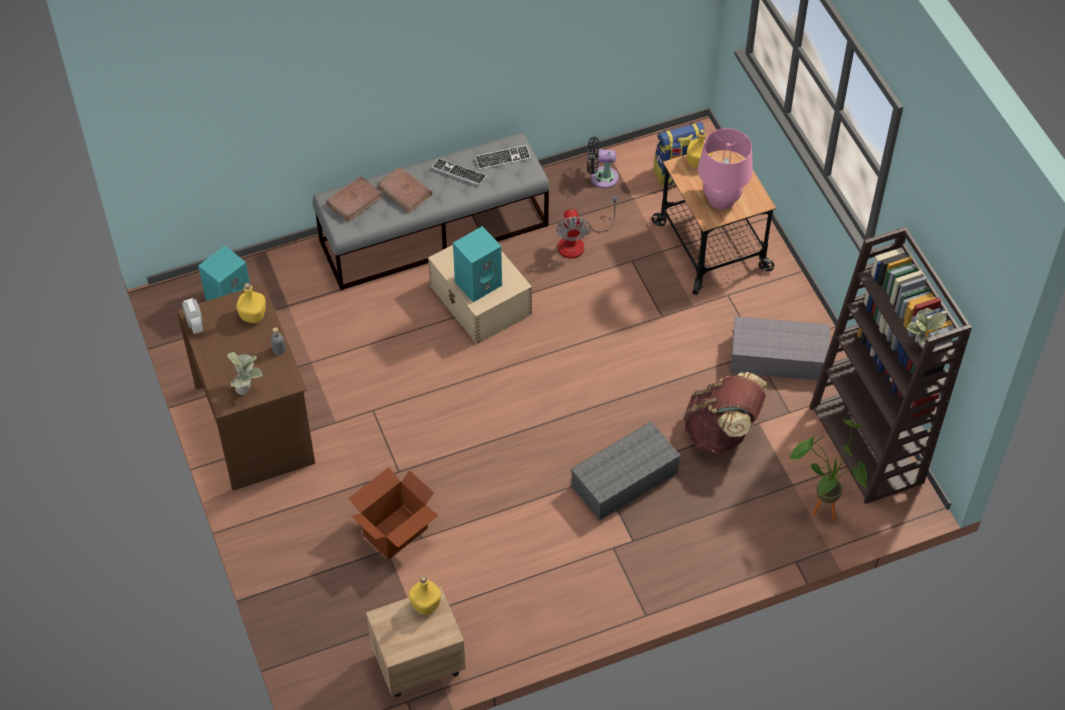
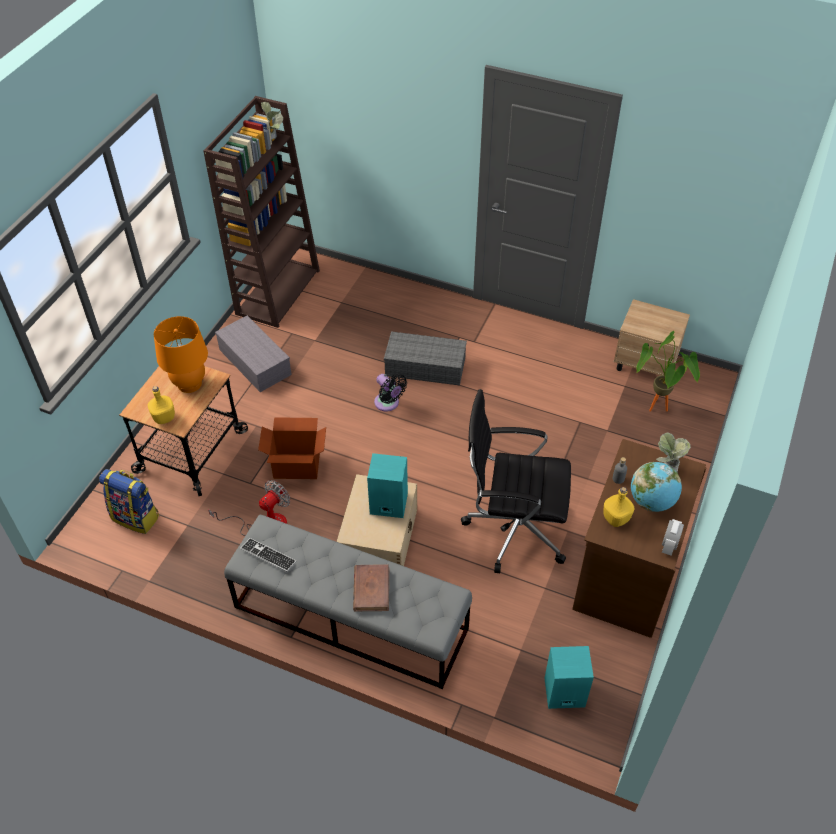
camera: 135 degrees left, 5 degrees down
(236, 350) = (651, 501): none -> globe
(354, 200) = (418, 614): brown book -> none
(382, 389) = (513, 528): none -> black office chair
(396, 532) = (592, 435): cardboard box -> cardboard box (296, 465)
(426, 604) = (638, 326): yellow bottle -> none
(459, 173) = (313, 571): keyboard -> none
(601, 177) = (184, 560): black fan -> black fan (388, 404)
(721, 199) = (189, 383): pink table lamp -> orange table lamp
(722, 433) = (341, 350): brown backpack -> none
(820, 507) = (343, 284): potted plant -> potted plant (657, 411)

